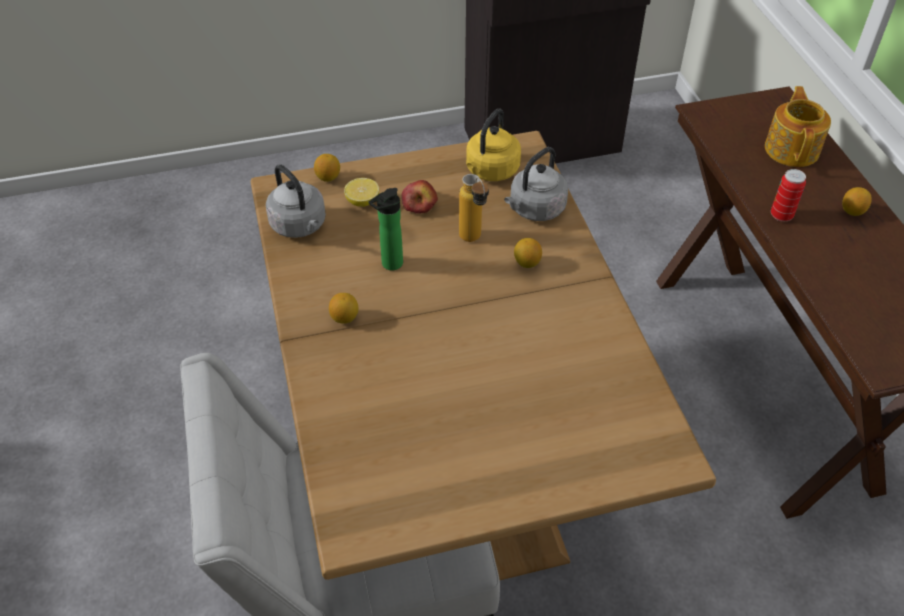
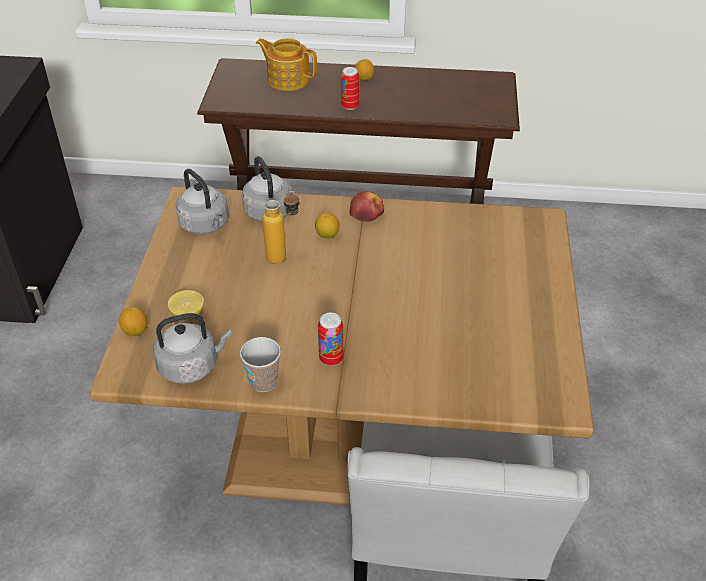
camera: 70 degrees left, 5 degrees down
(297, 279) = (263, 382): none -> cup
(345, 318) = (331, 359): lemon -> can
(389, 265) = (282, 315): bottle -> none
(419, 204) = (217, 278): apple -> apple (366, 213)
(491, 171) = (206, 225): yellow kettle -> grey kettle

